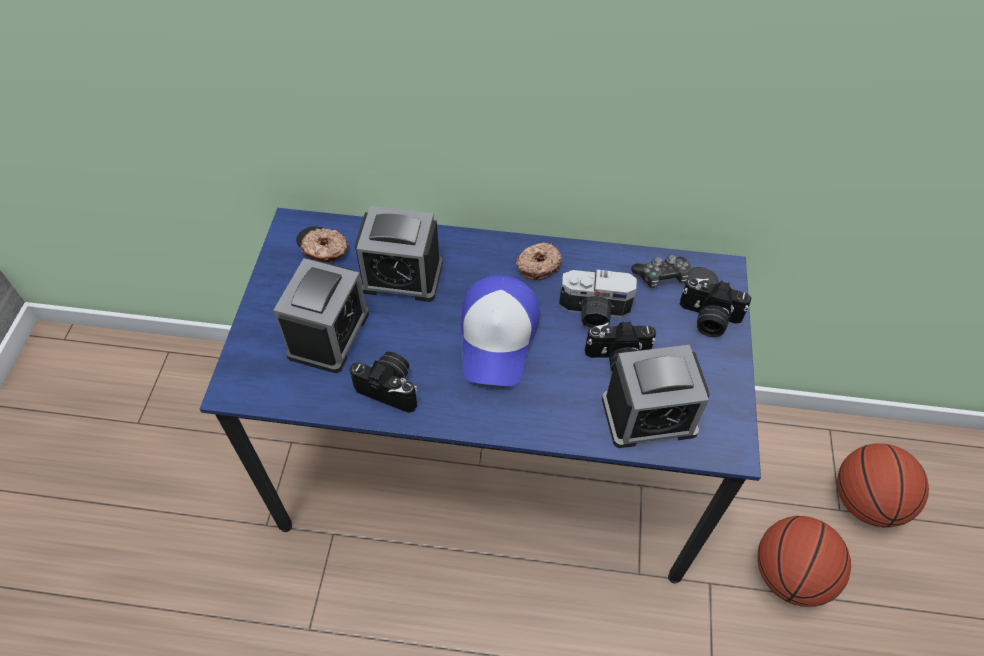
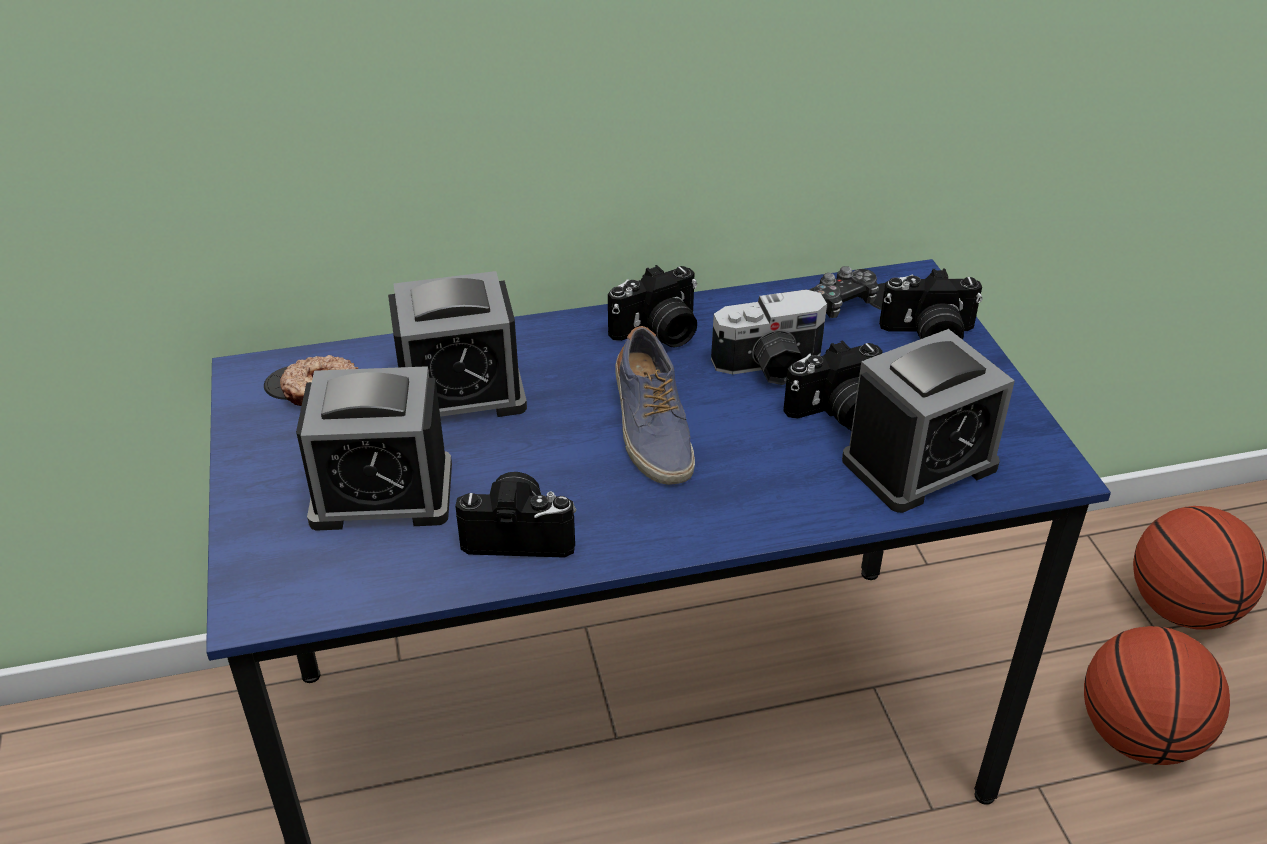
camera: 20 degrees left, 15 degrees down
(328, 334) = (382, 493): alarm clock -> alarm clock turned 90 degrees clockwise
(498, 337) = (650, 430): cap -> shoe
(538, 265) = (659, 333): donut -> camera

